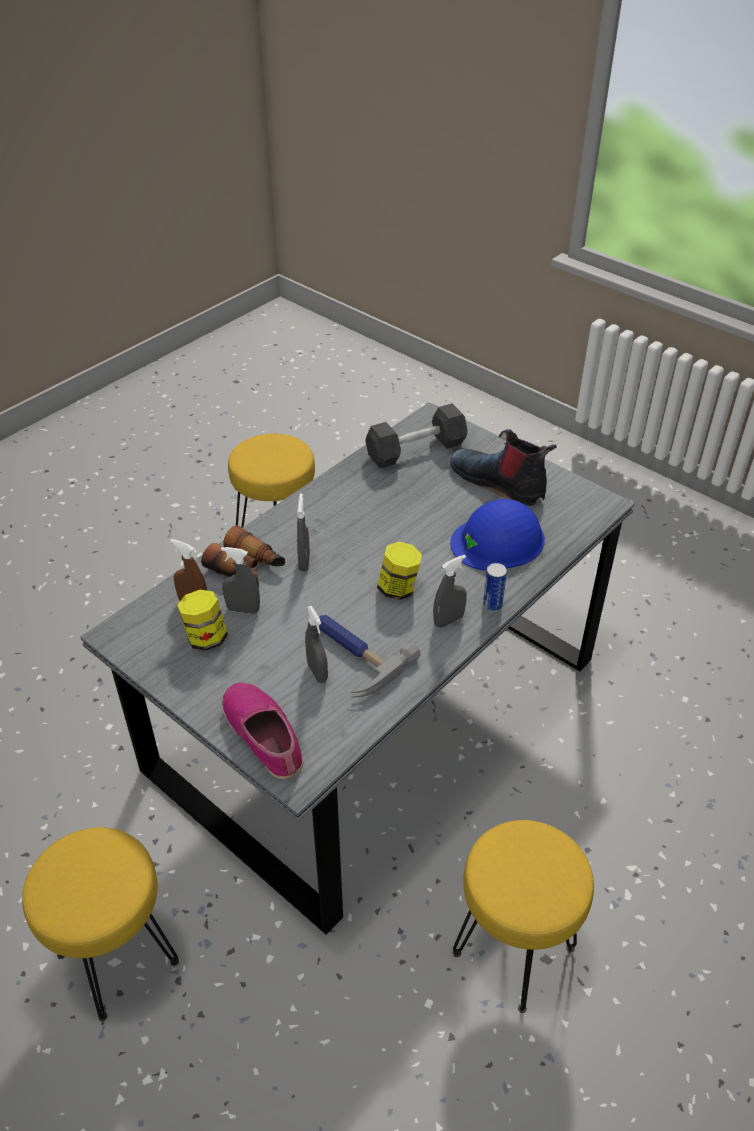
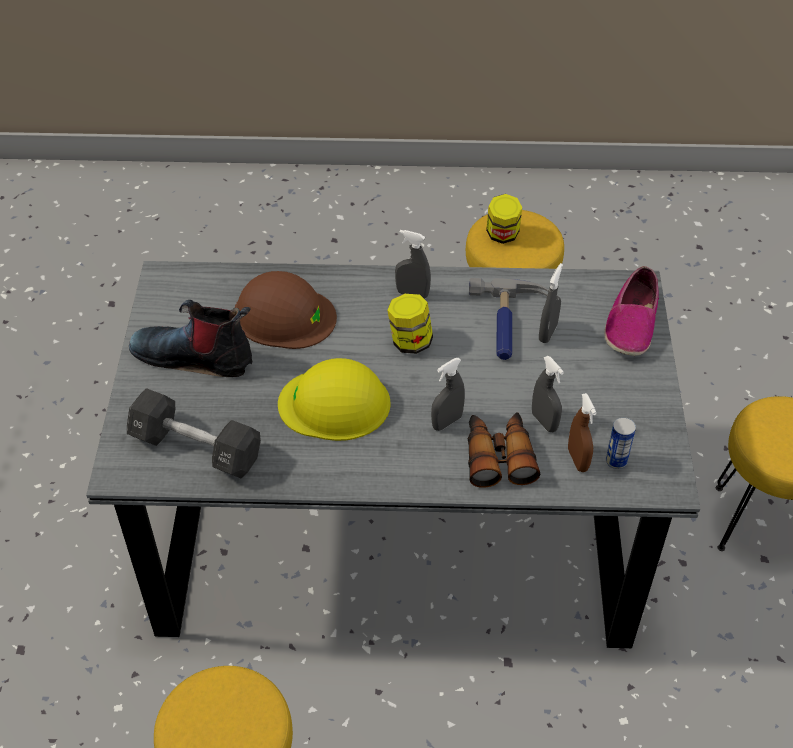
camera: 130 degrees left, 5 degrees up
(206, 638) = (599, 422): jar -> jar (502, 235)
(383, 521) = (335, 404): none -> yellow hard hat
(492, 606) = (369, 279): can -> can (616, 461)
(498, 541) = (284, 315): blue hard hat -> brown hard hat
(499, 483) = (195, 356): boot -> boot turned 105 degrees clockwise

